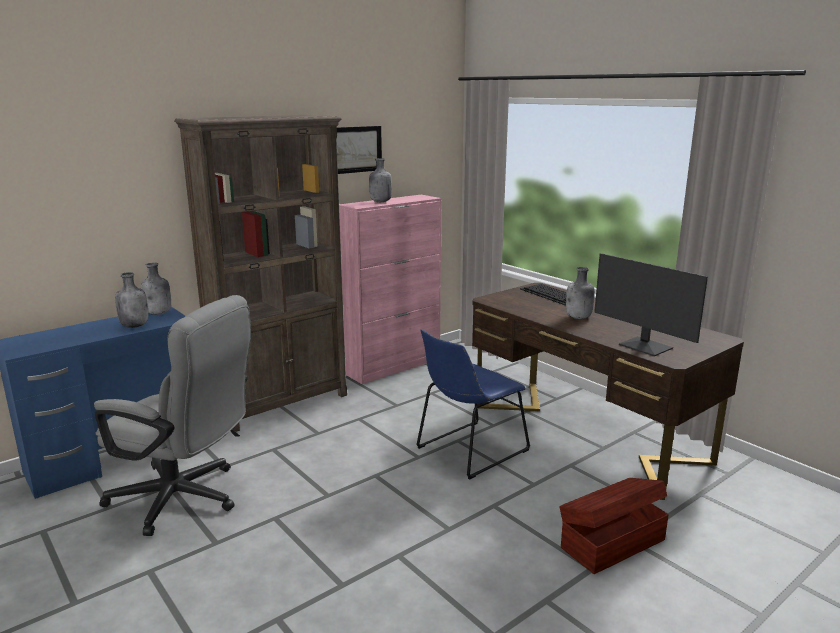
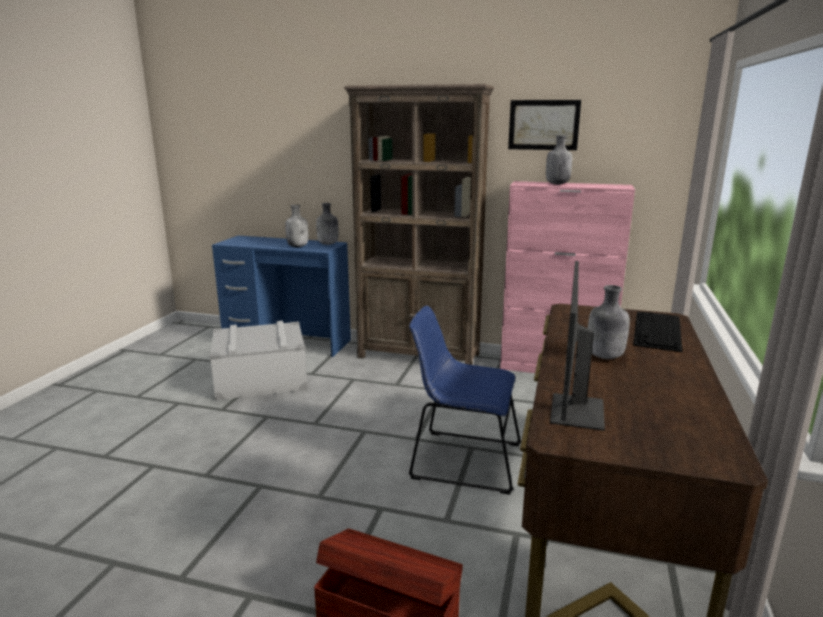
camera: 55 degrees right, 0 degrees up
(185, 499) = (261, 379): grey office chair -> grey storage box

